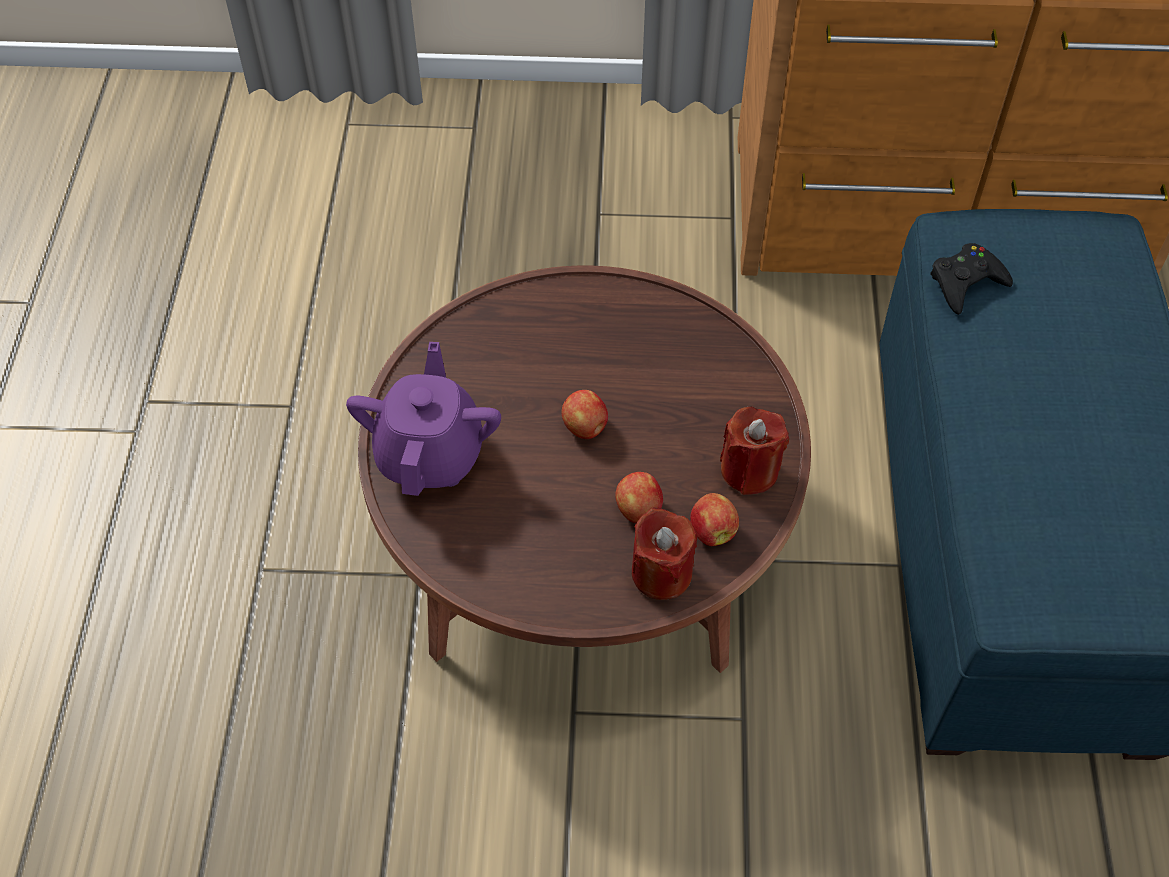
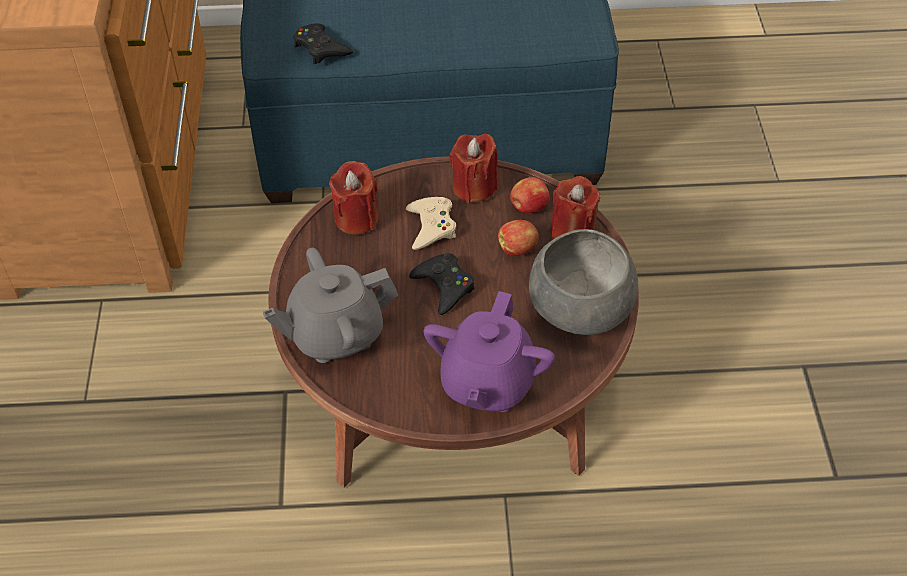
camera: 95 degrees left, 5 degrees down
(430, 454) = (487, 383): purple teapot -> purple teapot turned 75 degrees counterclockwise
(524, 320) = (335, 334): none -> grey teapot
(529, 562) = (579, 307): none -> grey bowl
(585, 428) = (444, 286): apple -> black game controller
(685, 422) = (431, 227): none -> beige game controller
(701, 345) = (356, 218): none -> red candle

